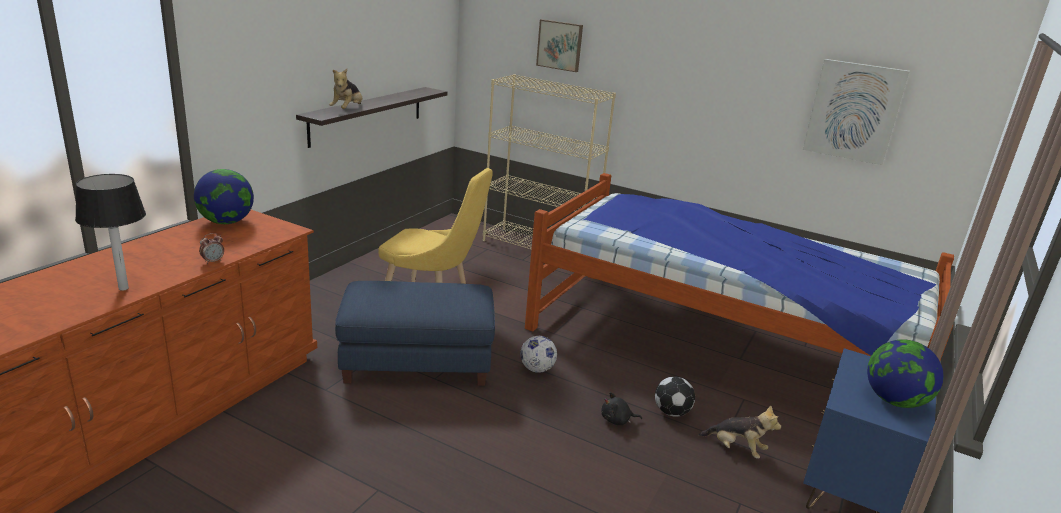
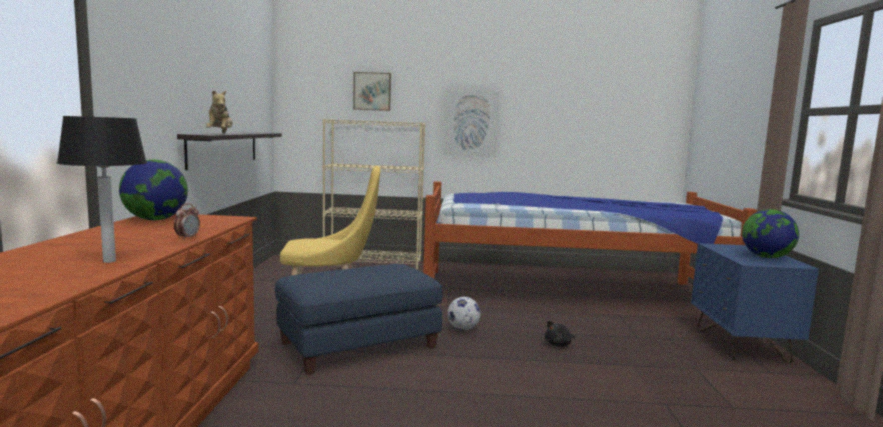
camera: 25 degrees left, 15 degrees down
(672, 412) = (587, 331): football -> none
(736, 449) = (652, 341): plush toy -> none
(853, 111) = (601, 113): picture -> picture (470, 123)

